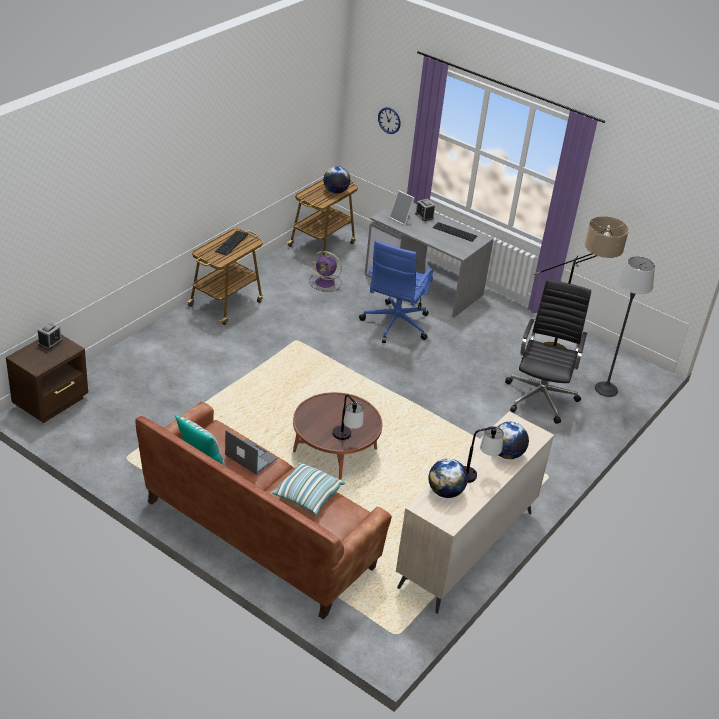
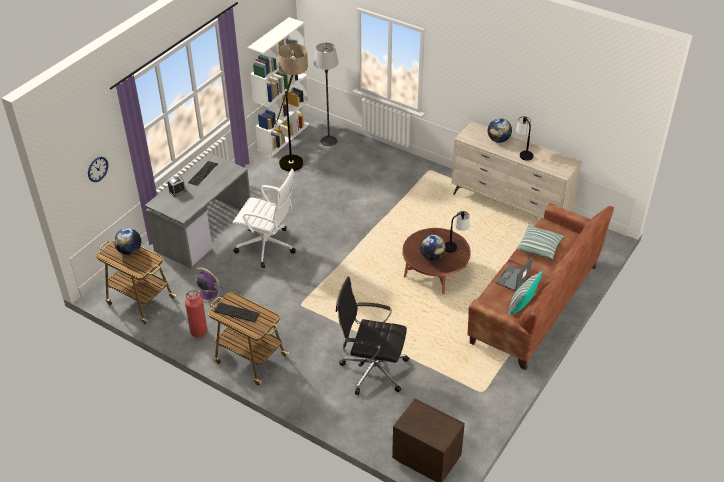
camera: 90 degrees left, 5 degrees up
(50, 342) = (413, 424): alarm clock -> none
(270, 275) = (199, 332): none -> fire extinguisher
(326, 283) = (207, 293): purple fan -> purple fan turned 75 degrees counterclockwise
(395, 325) = (267, 247): blue office chair -> white office chair
(401, 219) = (184, 204): picture frame -> none
(445, 492) = (545, 164): globe -> globe (432, 257)
(541, 396) = (344, 171): black office chair -> black office chair (372, 369)
(609, 352) = (283, 137): none -> white bookcase

